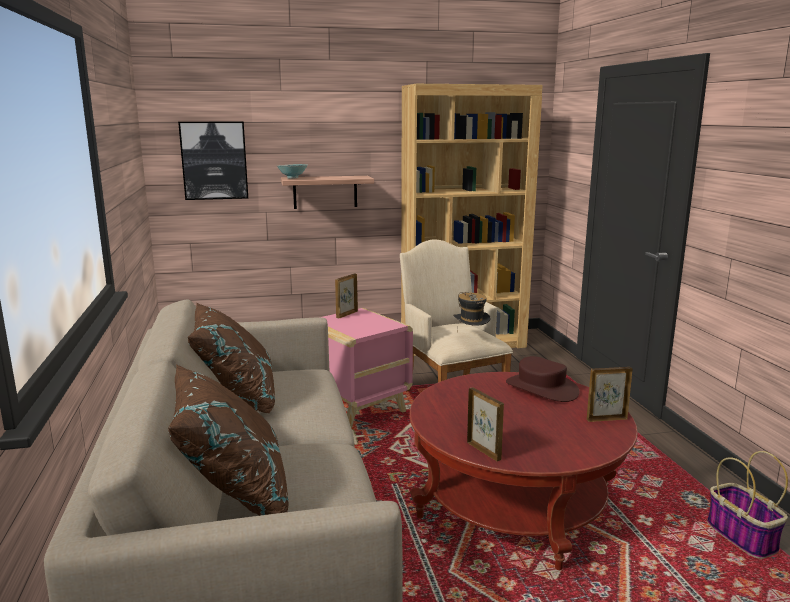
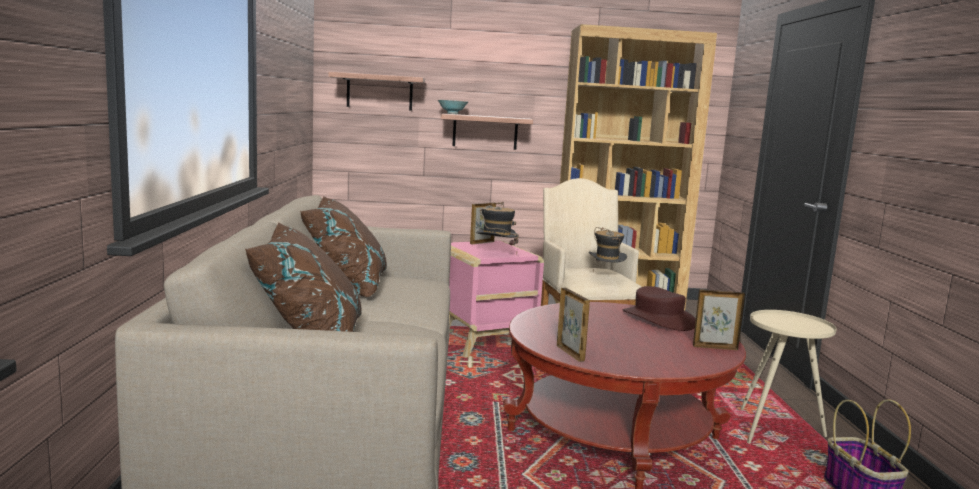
camera: 10 degrees right, 5 degrees down
(214, 160) = (379, 92): picture -> shelf
(367, 330) = (495, 254): none -> hat
(649, 474) = (776, 431): none -> beige side table

